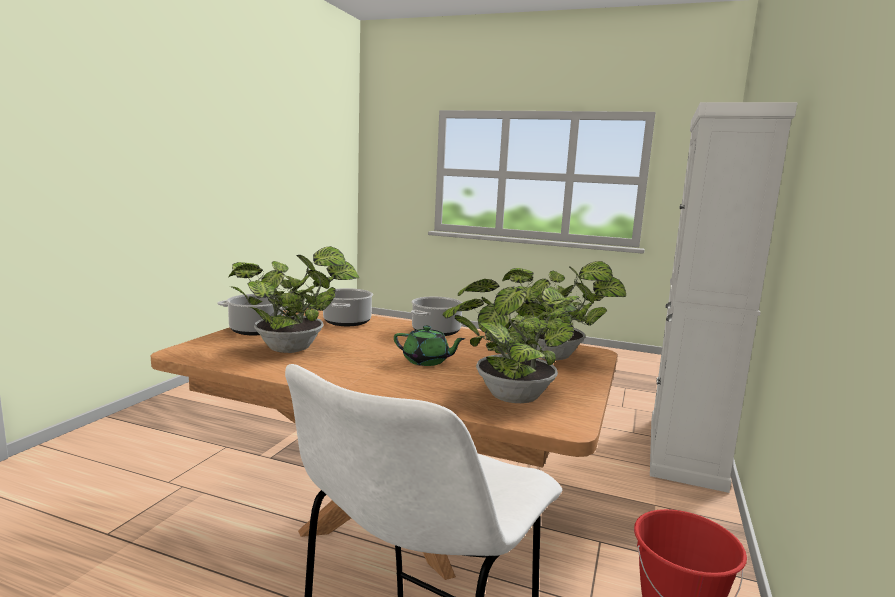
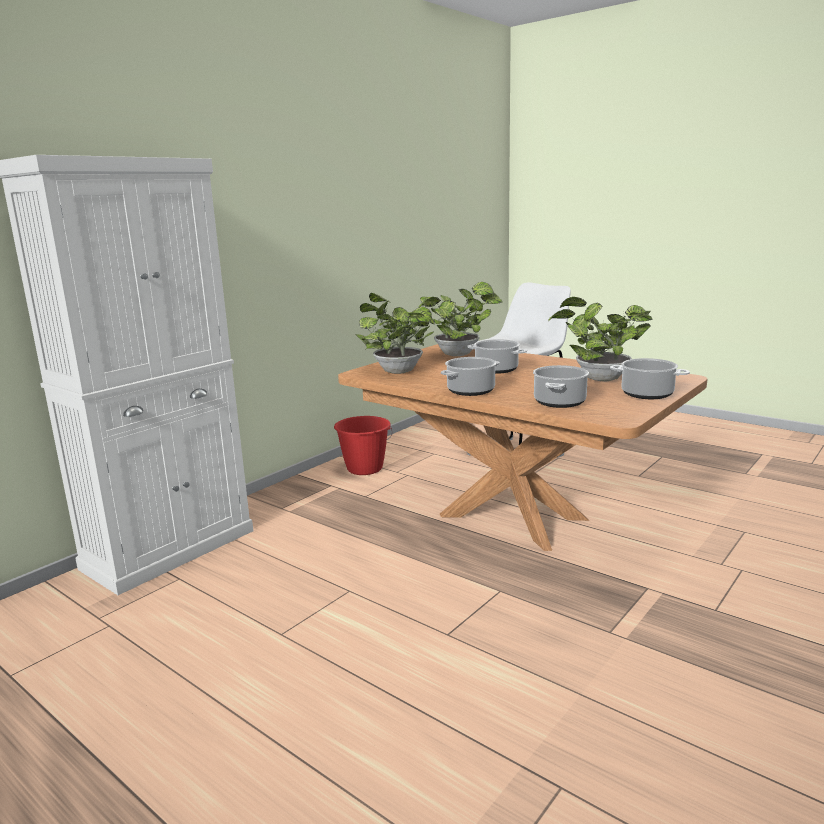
camera: 160 degrees left, 5 degrees up
(427, 361) = (495, 369): green teapot -> cooking pot

